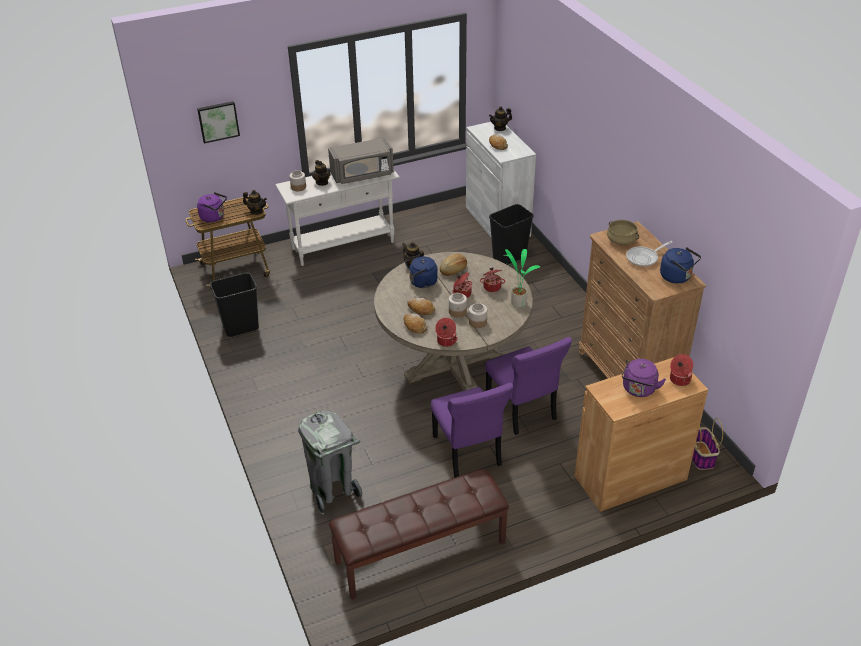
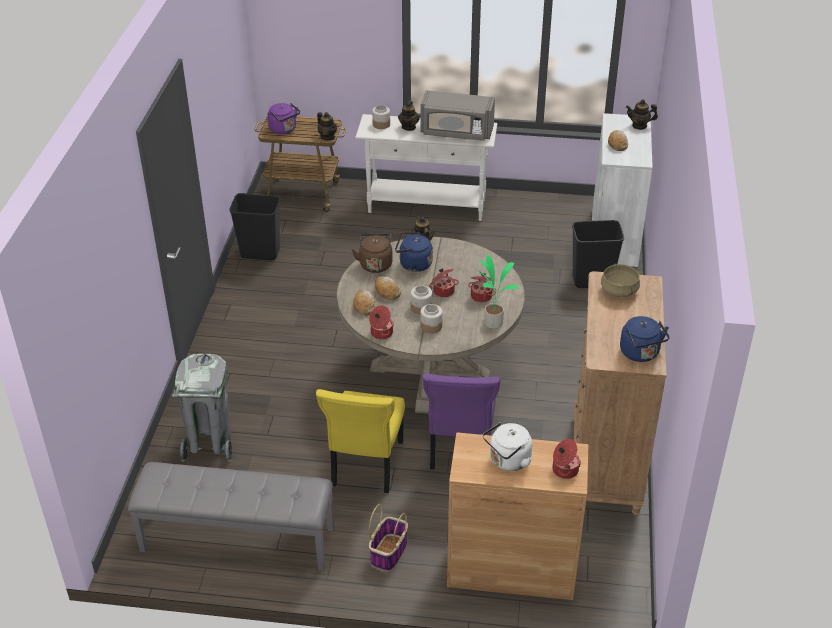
camera: 30 degrees right, 0 degrees up
(218, 121) = (314, 28): picture -> none
(392, 292) = (375, 264): none -> brown kettle
(420, 553) = (237, 540): brown bench -> grey bench
(454, 270) = (458, 263): bread -> none
(468, 453) = (366, 466): purple chair -> yellow chair
(638, 390) = (508, 461): purple kettle -> white kettle
(644, 258) = (624, 319): frying pan -> none
(700, 455) = (613, 582): basket -> basket (389, 552)

